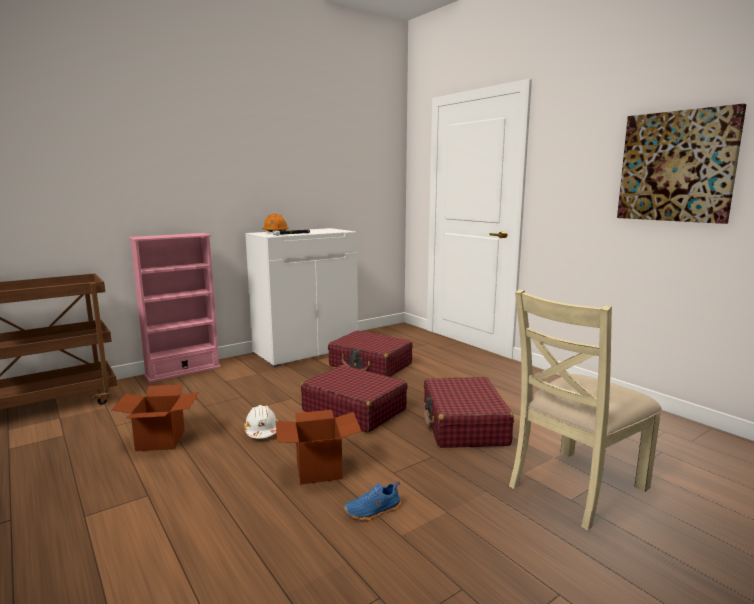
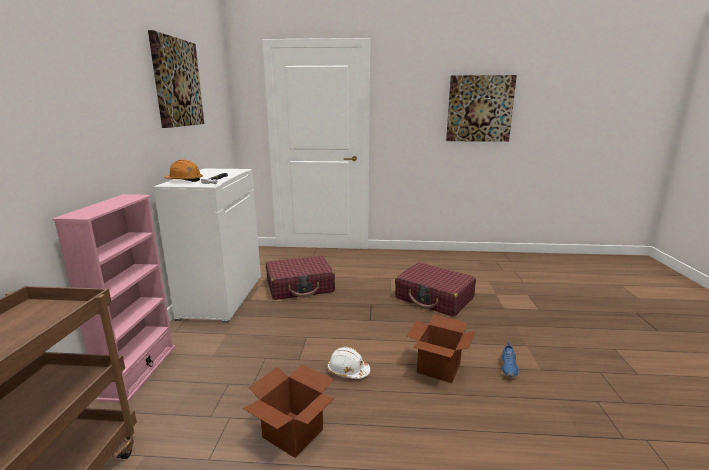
camera: 50 degrees left, 5 degrees up
(303, 148) = (176, 83): none -> picture
(354, 410) = (366, 321): red suitcase -> none
(575, 486) = (528, 302): beige chair -> none

